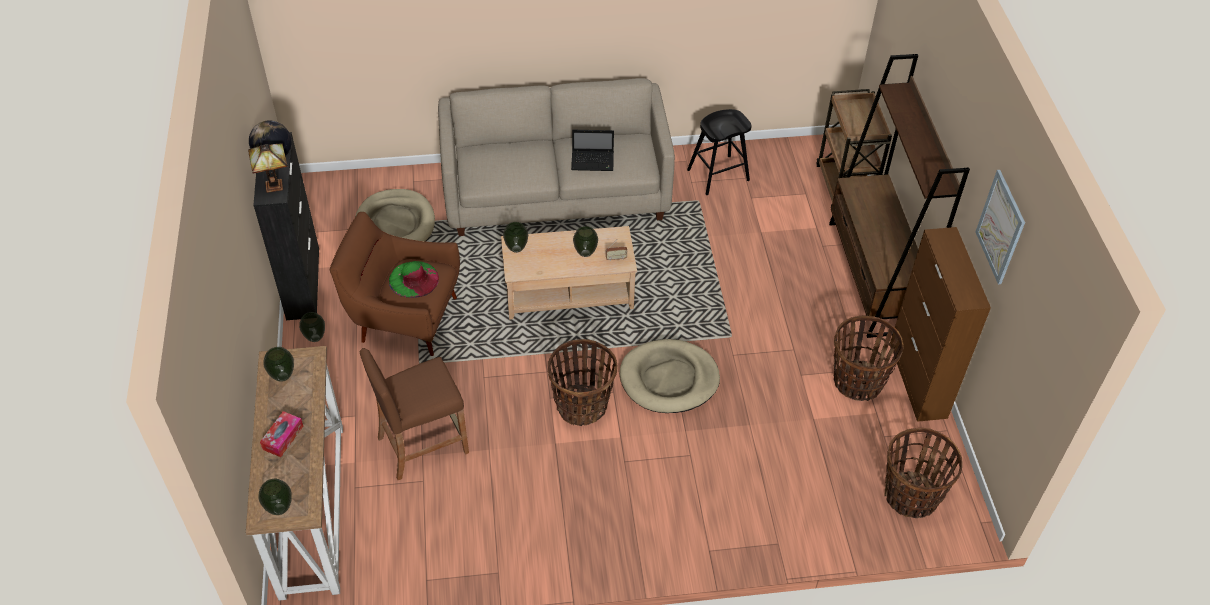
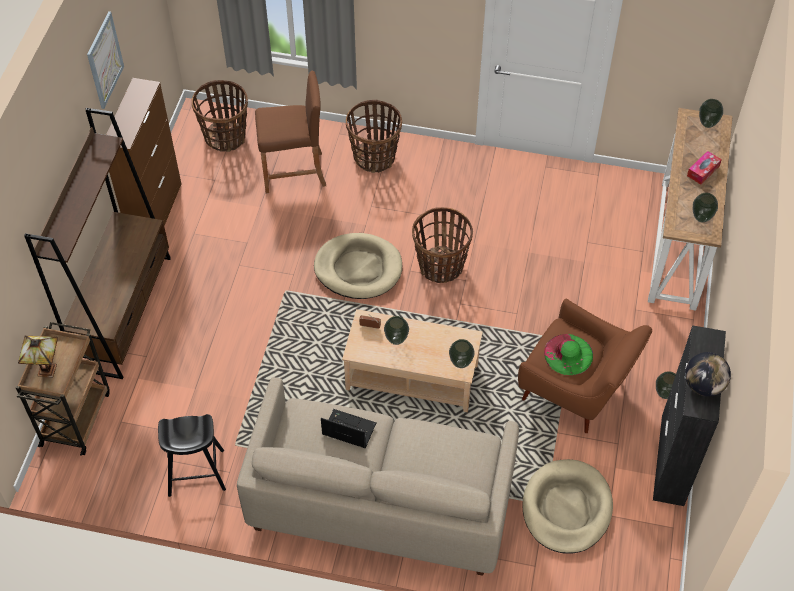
camera: 160 degrees left, 5 degrees up
(275, 185) = (703, 348): table lamp -> table lamp (45, 371)
(422, 444) = (582, 270): brown stool -> brown stool (294, 172)
(857, 382) = (205, 224): basket -> basket (374, 157)

